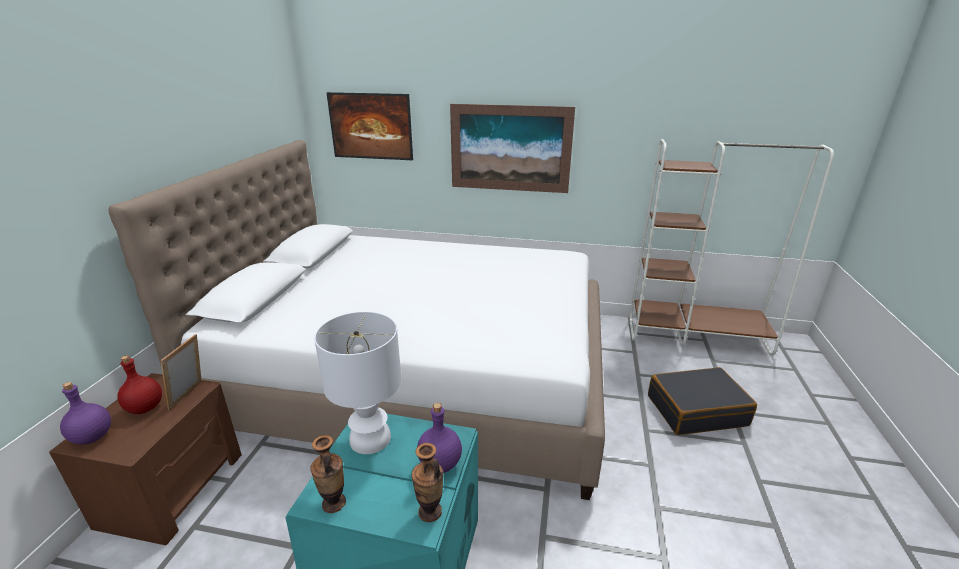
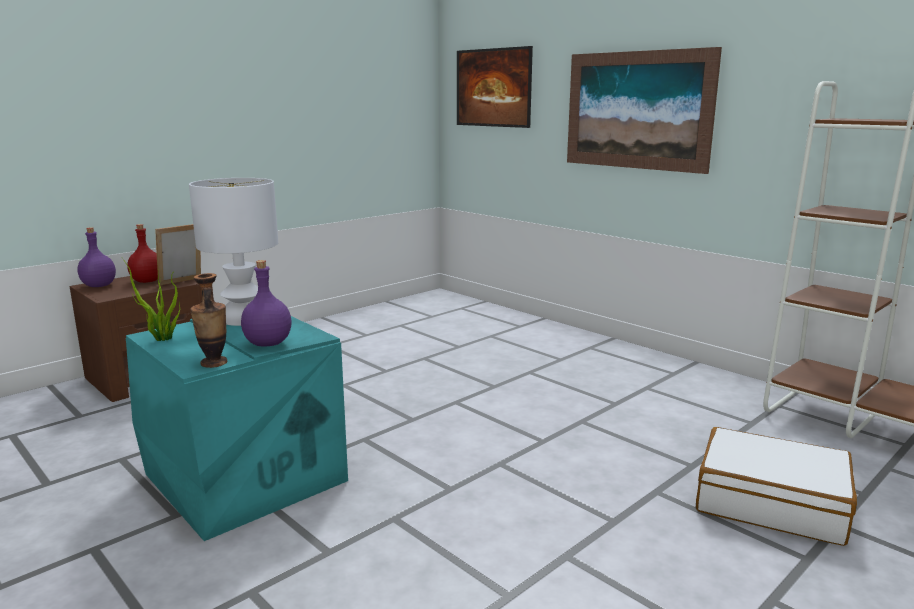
camera: 35 degrees right, 10 degrees down
(334, 503) = (161, 339): vase -> potted plant
(418, 376) = (436, 367): white bed -> none
(696, 410) = (770, 502): black suitcase -> white suitcase

